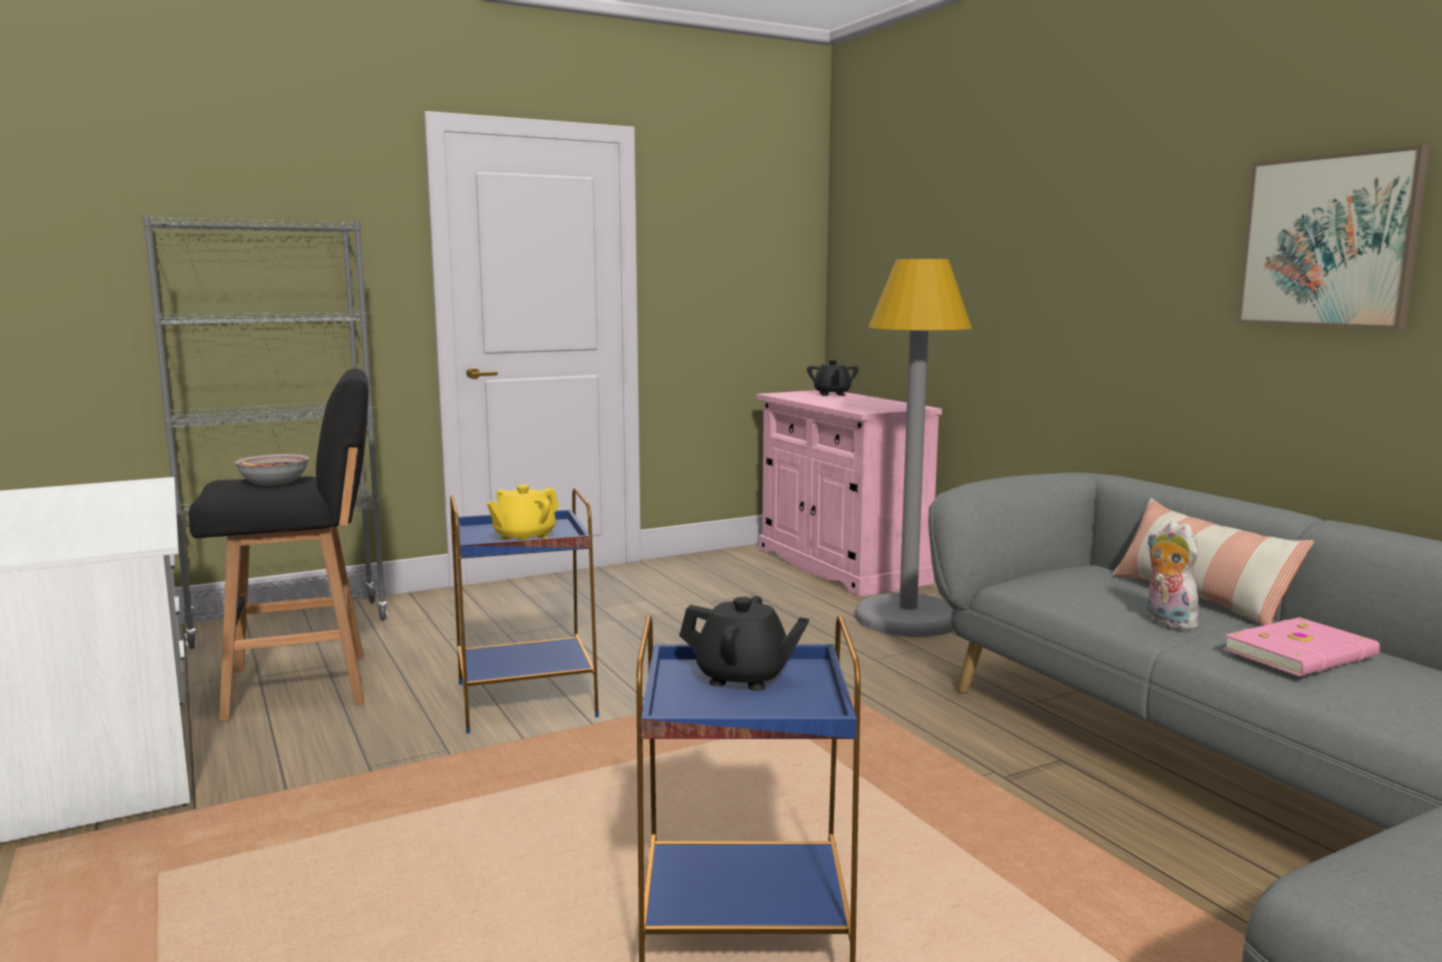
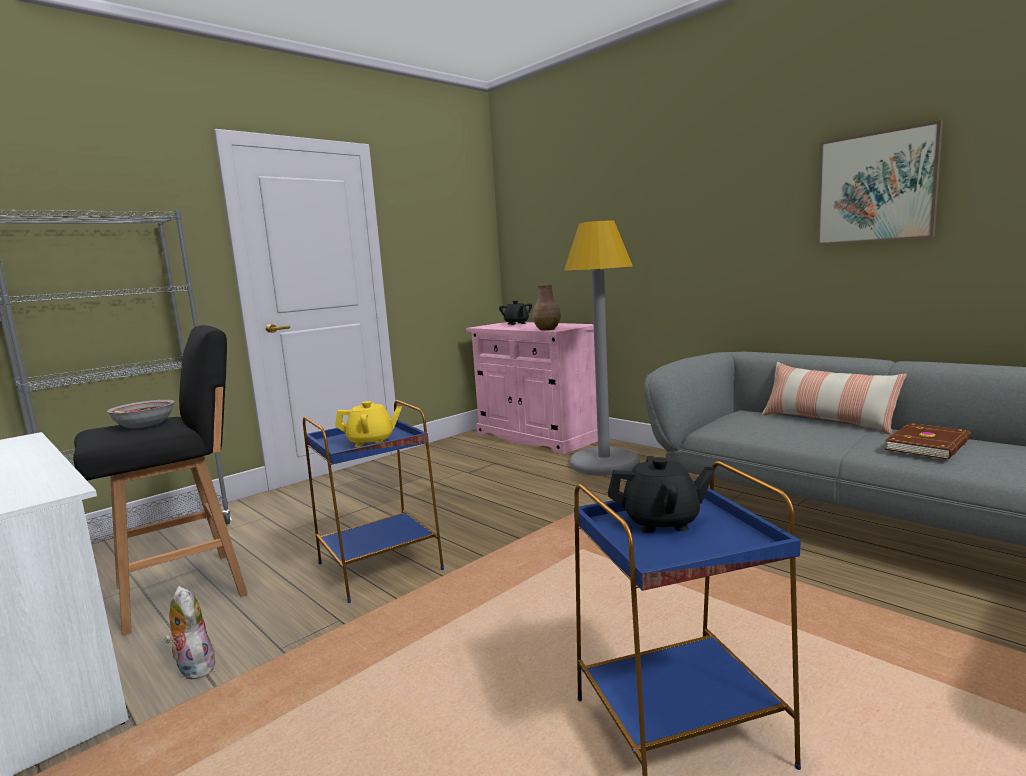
camera: 15 degrees left, 0 degrees up
(524, 538) = (371, 442): yellow teapot -> yellow teapot turned 120 degrees counterclockwise
(855, 409) = (547, 329): none -> brown vase
(1166, 622) = (829, 438): plush toy -> plush toy (193, 668)
(1302, 654) = (929, 445): pink book -> brown book

